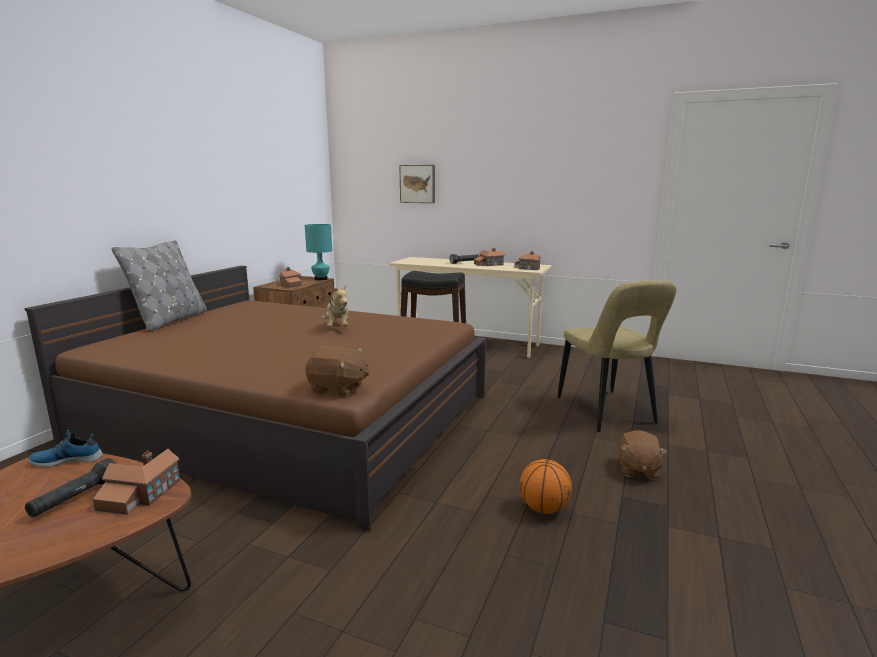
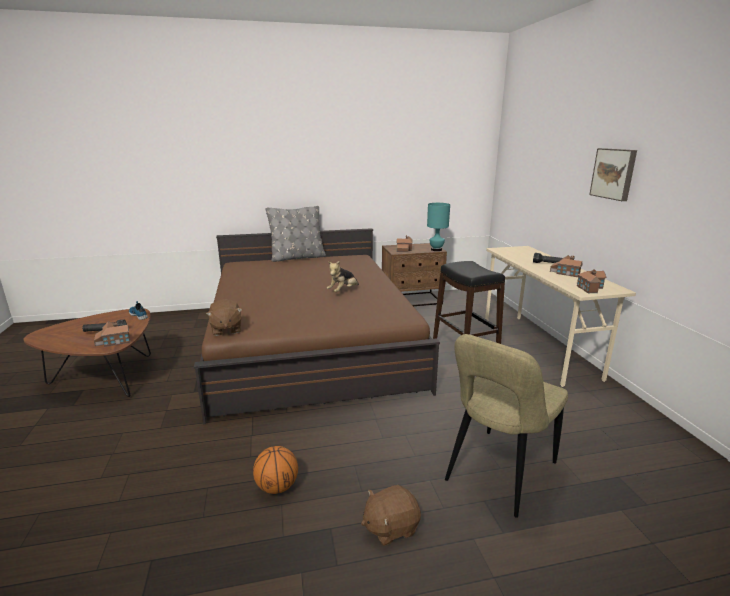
camera: 55 degrees right, 5 degrees up
(418, 184) = (546, 173): picture -> picture (614, 173)

